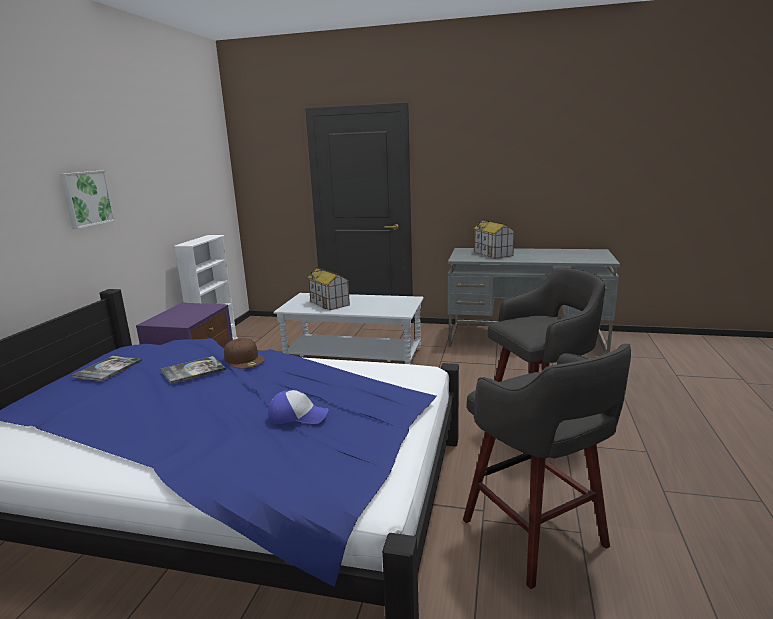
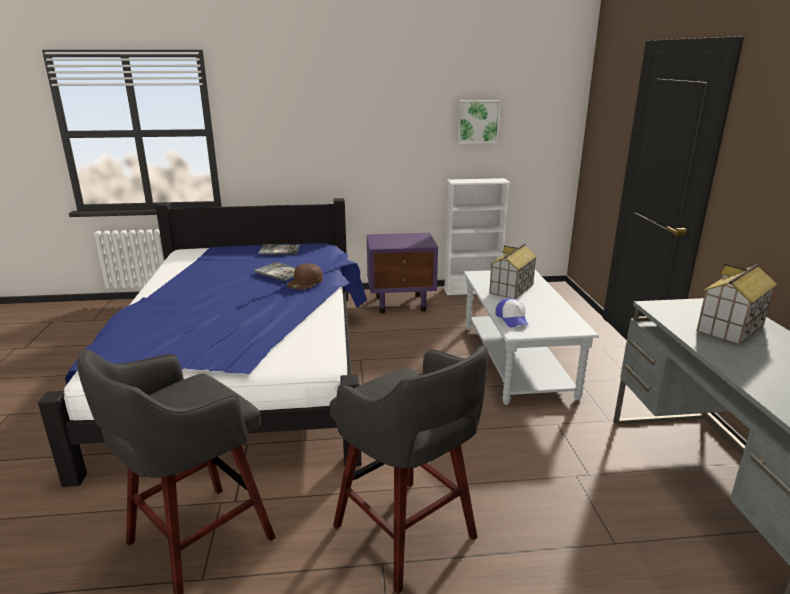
camera: 70 degrees right, 5 degrees up
(86, 198) = (358, 124): picture -> picture (478, 121)
(298, 416) = (203, 322): cap -> cap (512, 319)

